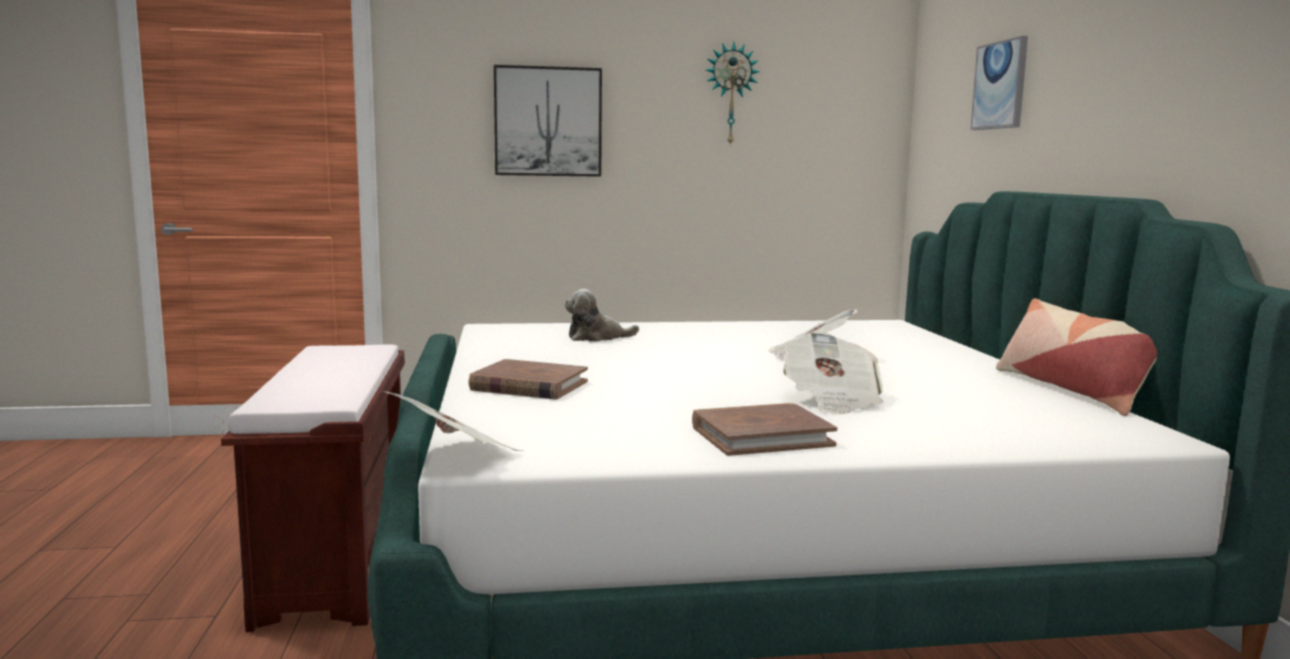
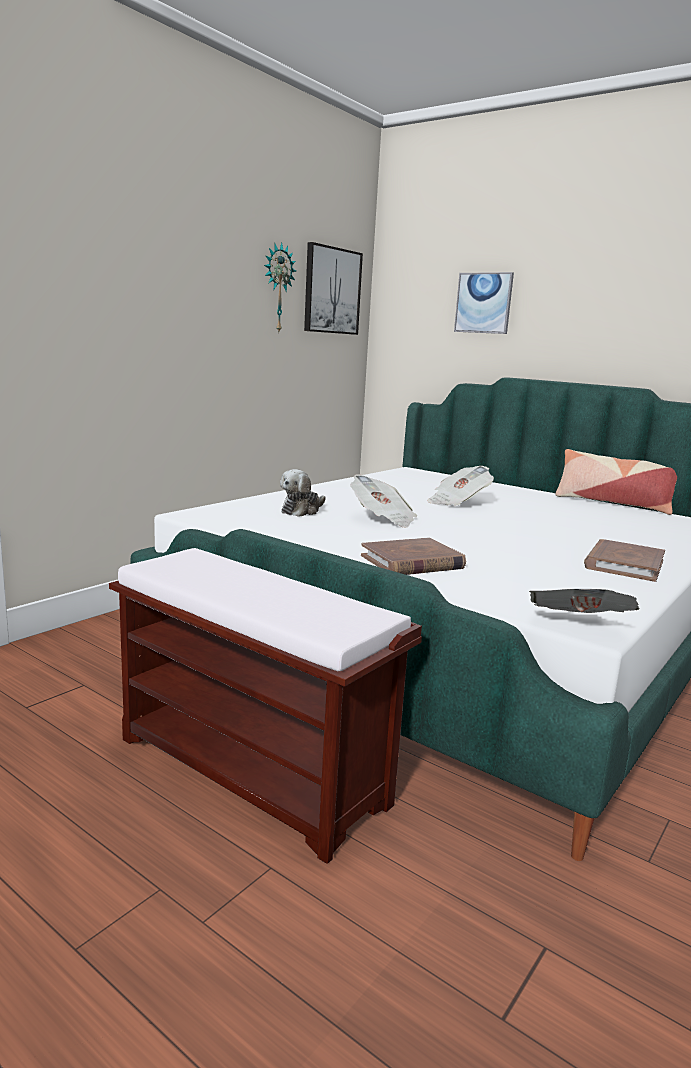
camera: 45 degrees left, 5 degrees up
(548, 122) = (150, 304): picture -> picture (331, 291)
(831, 400) = (568, 532): newspaper -> newspaper (383, 519)

